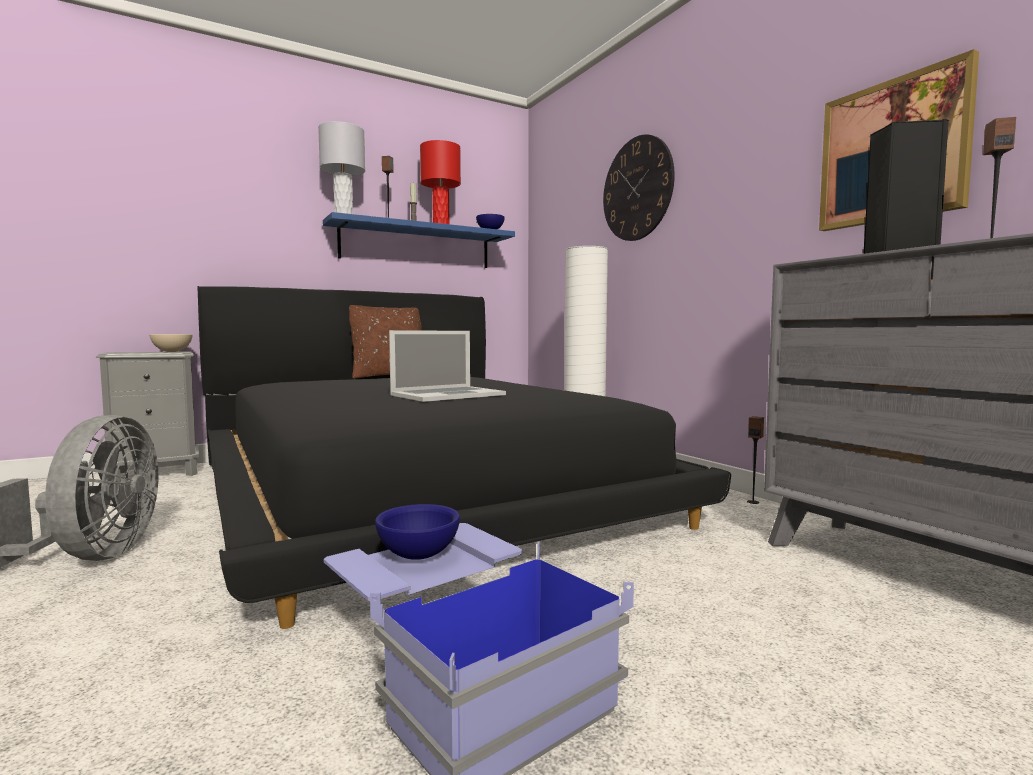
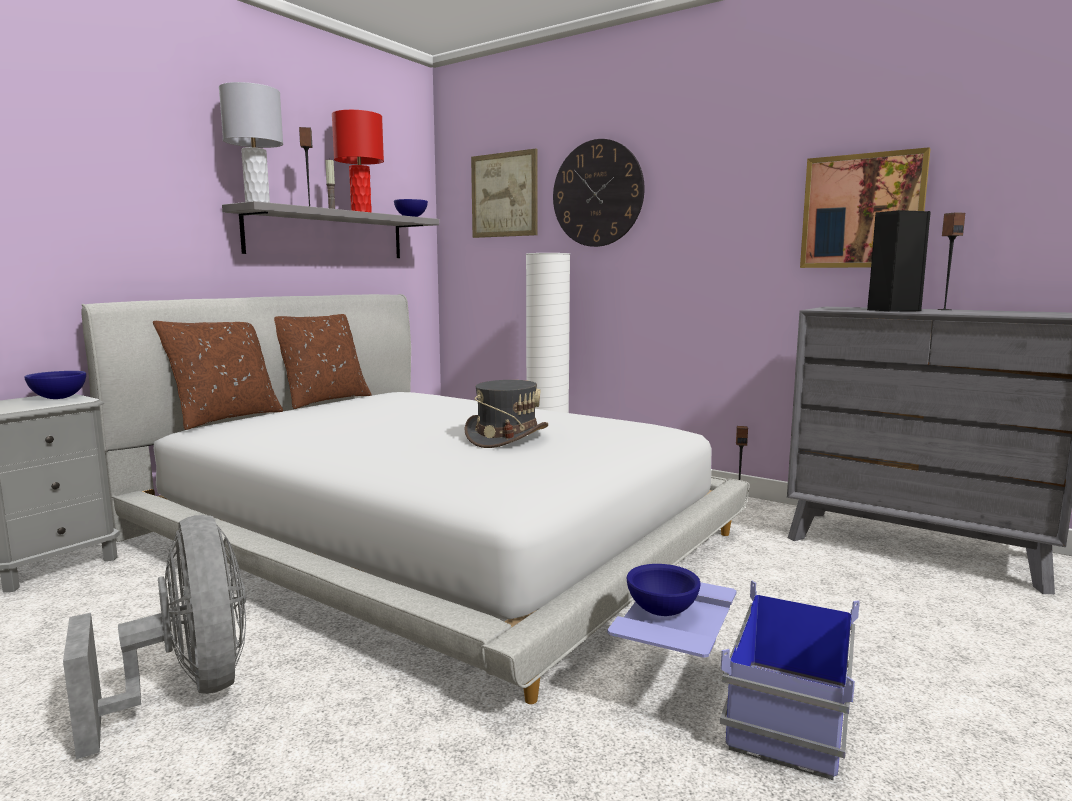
camera: 25 degrees left, 5 degrees up
(171, 351) = (58, 398): beige bowl -> blue bowl
(297, 380) = (225, 418): none -> brown pillow
(416, 488) = (429, 532): black bed -> white bed
(417, 246) = (328, 235): blue shelf -> grey shelf
(447, 395) = (506, 437): laptop -> grey hat
(570, 205) = (504, 195): none -> picture

